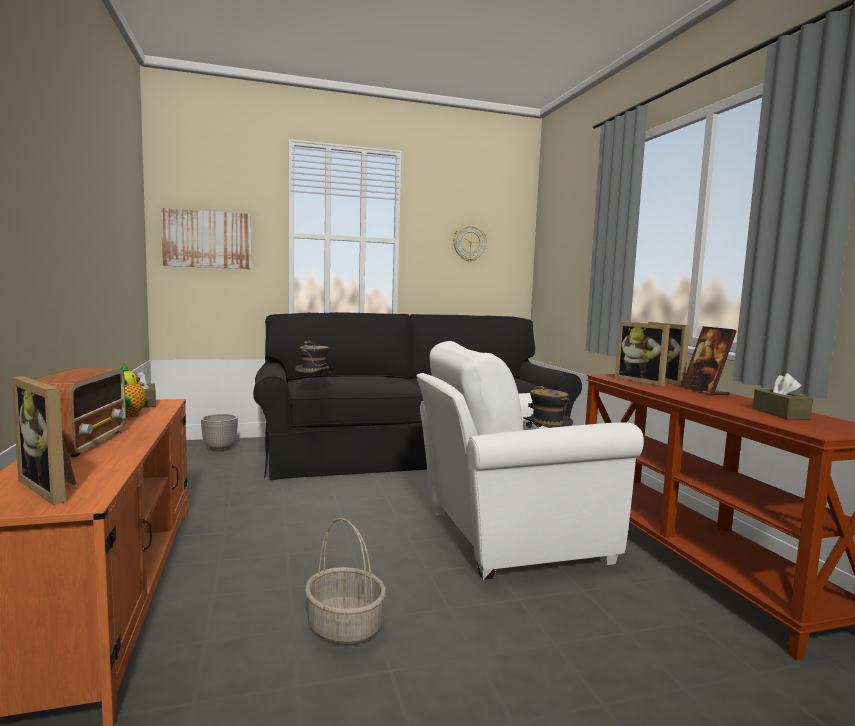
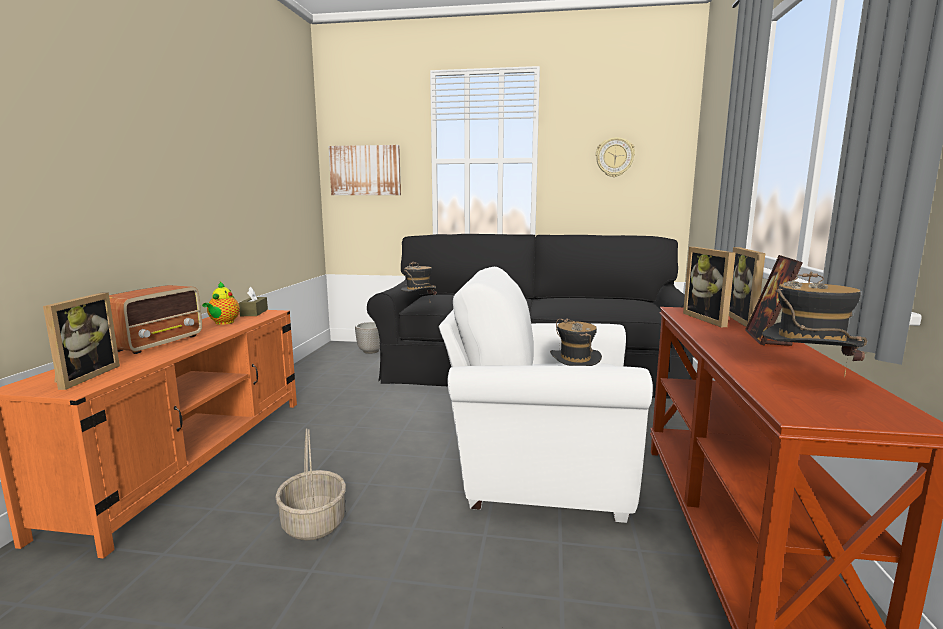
camera: 25 degrees right, 5 degrees up
(54, 487) = (82, 377): picture frame -> picture frame turned 150 degrees counterclockwise
(780, 413) = (805, 379): brown tissue box -> hat

